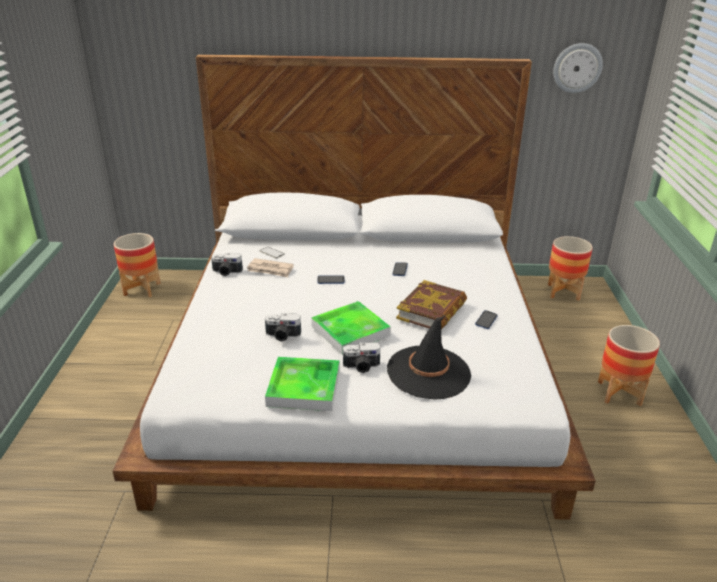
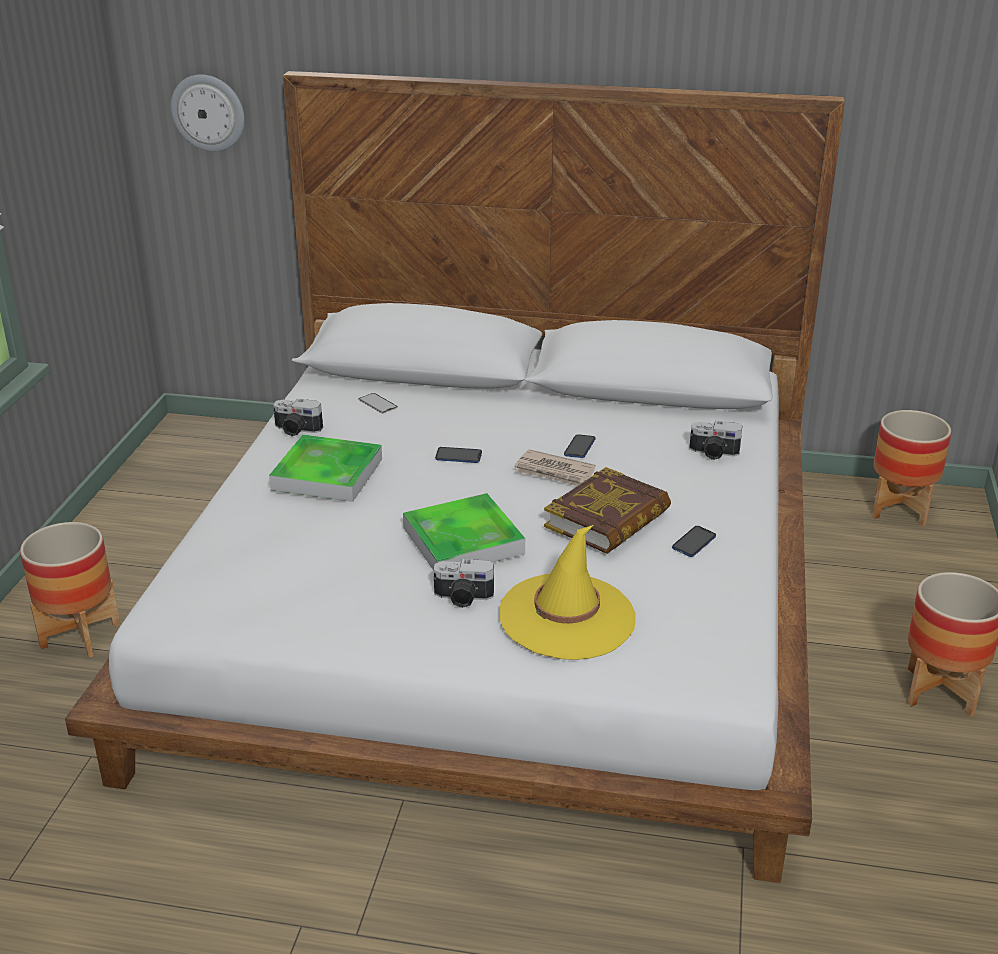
camera: 10 degrees right, 0 degrees up
(142, 289) = (185, 448): planter -> planter (81, 635)
(270, 270) = (366, 431): newspaper -> newspaper (555, 472)
(282, 336) = (352, 538): camera -> camera (713, 453)
(304, 387) = (362, 621): tray -> tray (327, 474)
(428, 372) = (567, 617): black hat -> yellow hat
(577, 68) = (932, 114): wall clock -> wall clock (208, 112)

